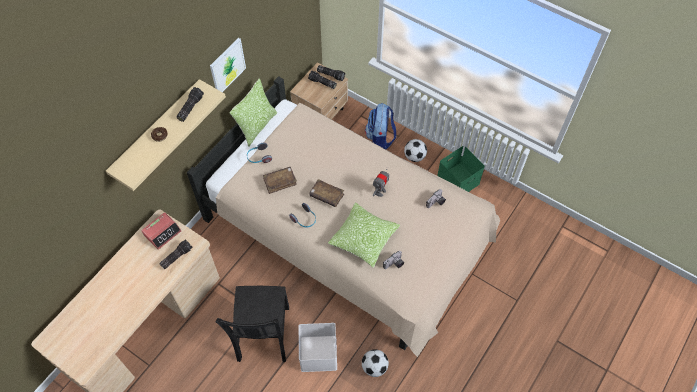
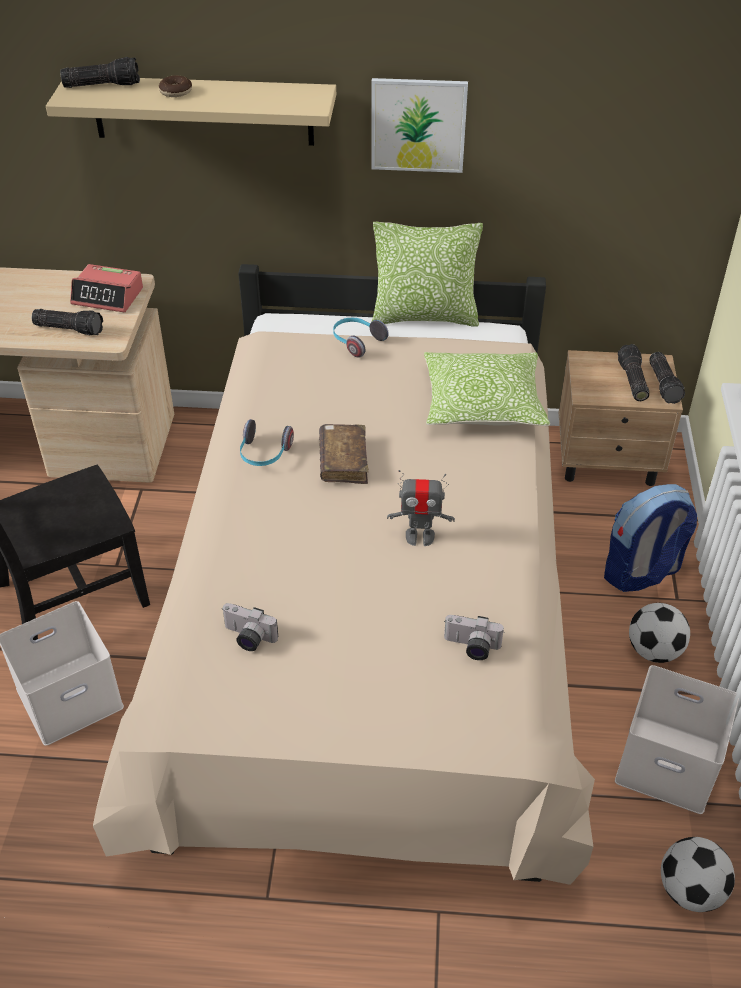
camera: 60 degrees right, 15 degrees down
(190, 107) = (263, 96): flashlight -> flashlight (103, 84)
(280, 182) = (324, 388): brown book -> none
(364, 238) = (280, 559): pillow -> pillow (482, 404)
(374, 367) = (82, 812): football -> football (690, 890)
(458, 180) = (670, 762): green storage box -> white storage box

